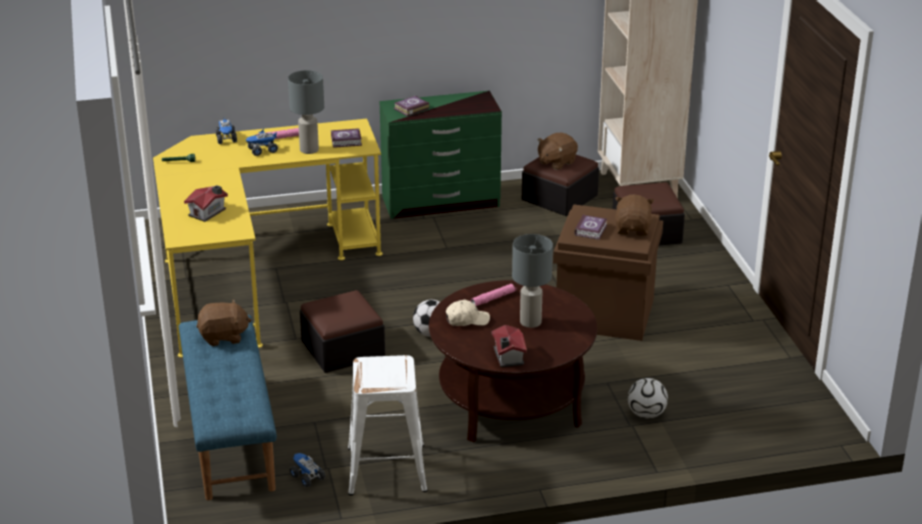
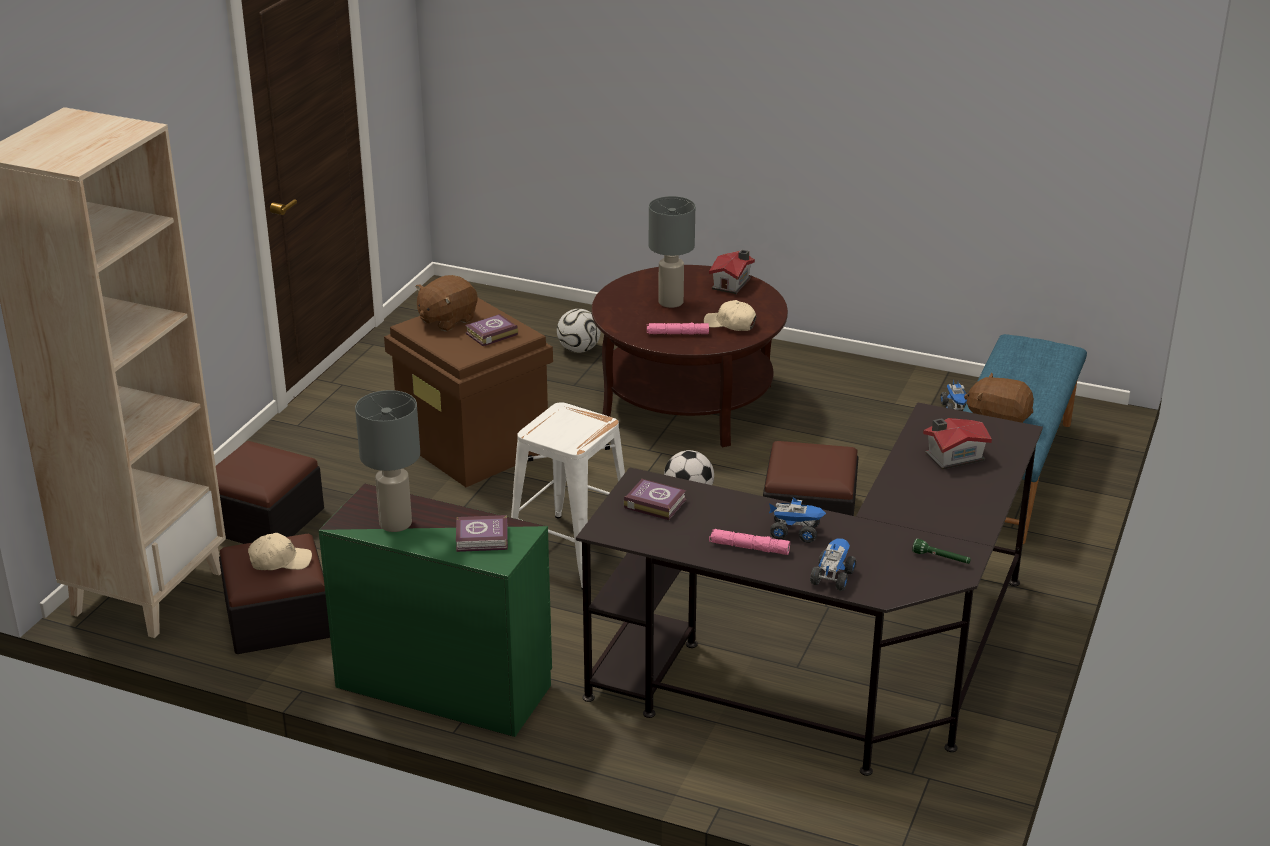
camera: 145 degrees left, 0 degrees up
(253, 273) = (837, 670): yellow desk -> black desk
(309, 150) = (724, 509): grey table lamp -> grey table lamp (395, 524)
(388, 469) = (871, 390): white stool -> white stool (569, 551)
(556, 162) = (280, 561): brown plush toy -> beige cap

